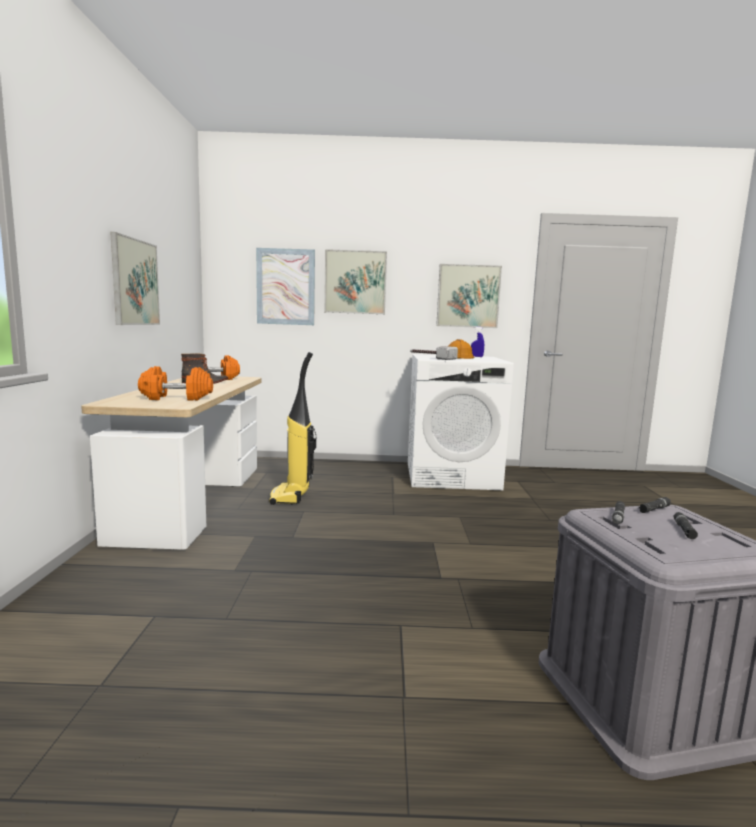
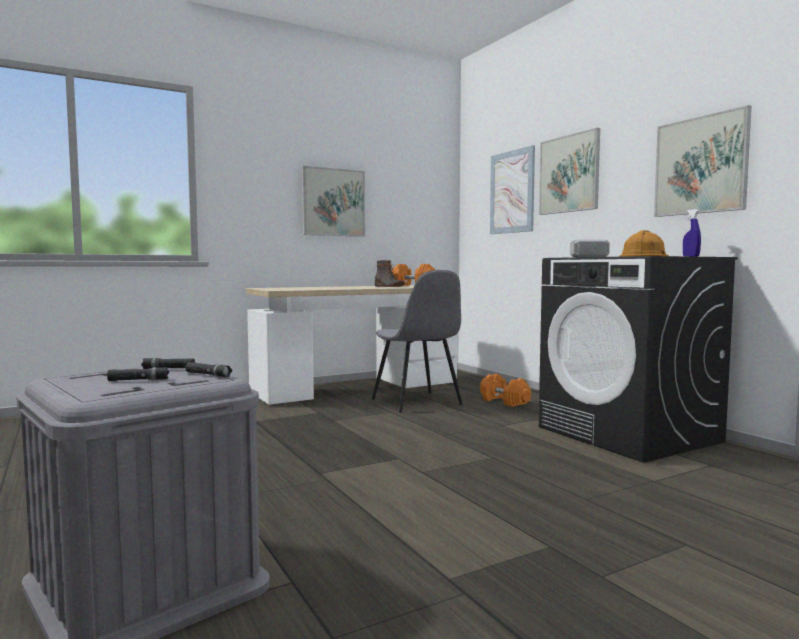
camera: 60 degrees right, 5 degrees down
(176, 398) = (304, 288): orange dumbbell -> orange dumbbell (504, 401)
(291, 496) = (417, 402): vacuum cleaner -> grey chair
(452, 476) = (629, 434): white washing machine -> black washing machine

